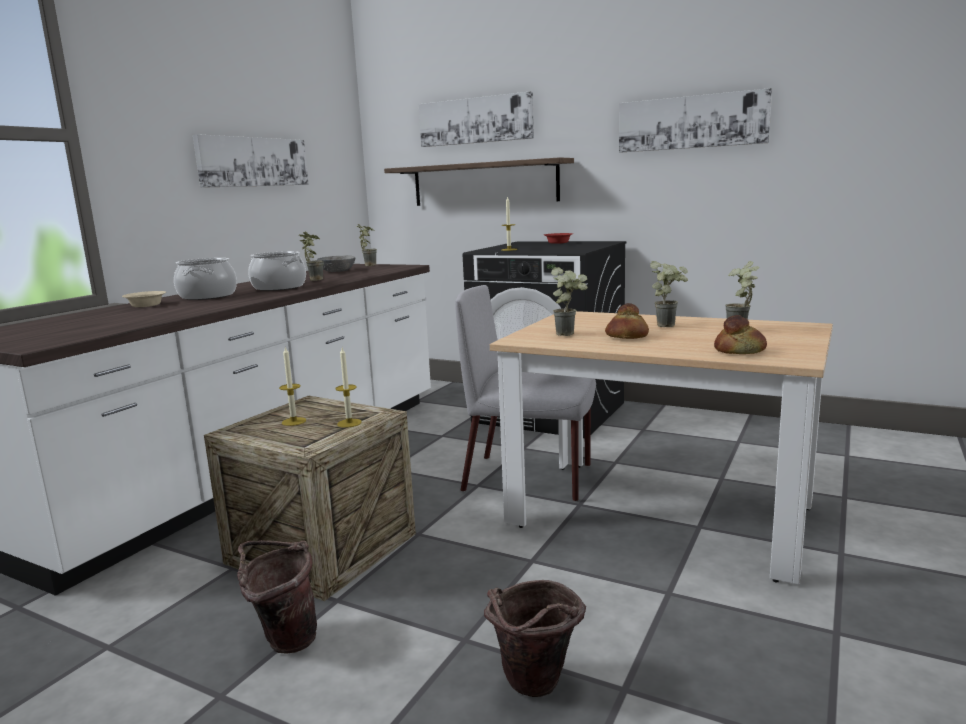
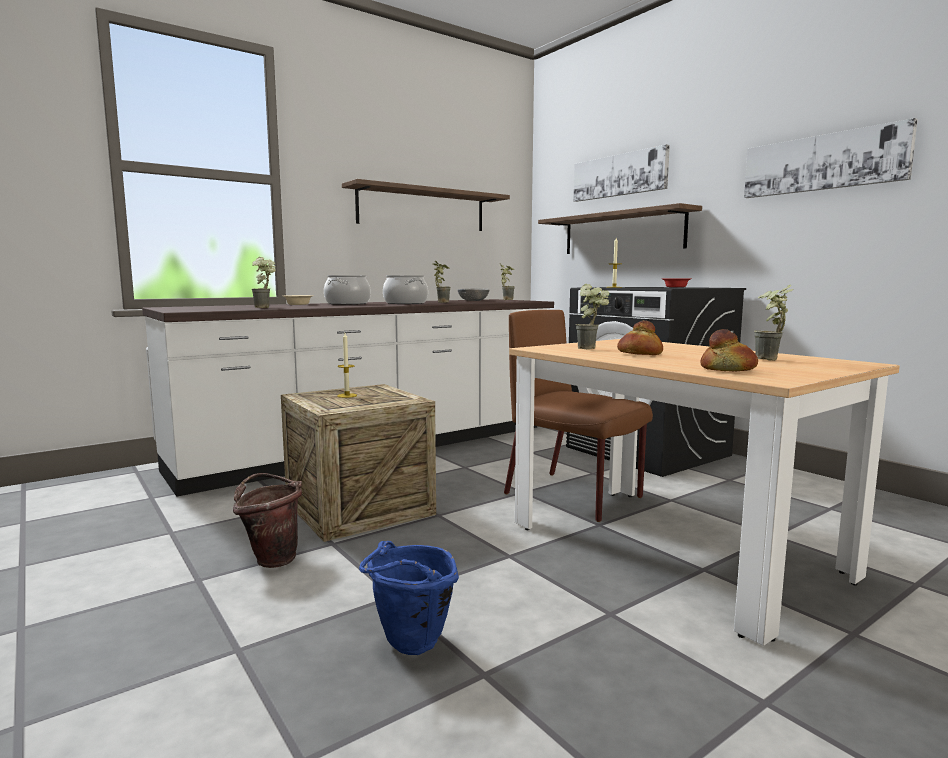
camera: 25 degrees right, 5 degrees down
(253, 162) = (422, 209): picture -> shelf
(349, 423) = (381, 401): candle -> none
(530, 478) = (575, 496): grey chair -> brown chair
(534, 689) = (409, 647): brown bucket -> blue bucket
(669, 325) = (702, 351): potted plant -> potted plant (266, 308)

